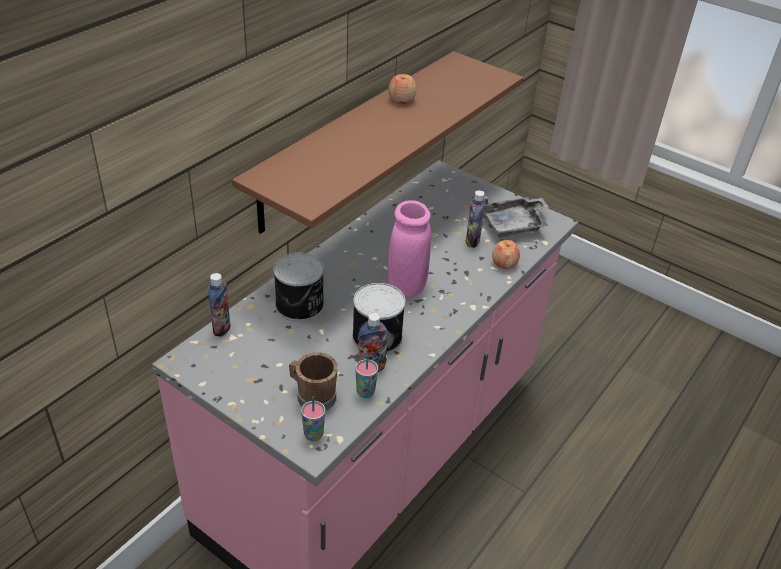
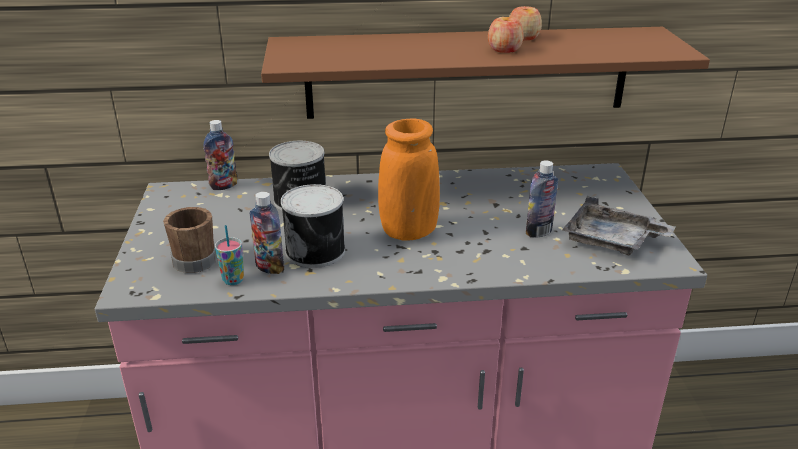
camera: 50 degrees right, 10 degrees down
(313, 435) = (146, 281): cup -> none
(406, 286) = (409, 232): pink vase -> orange vase
(504, 263) = (541, 264): apple -> apple (504, 49)

